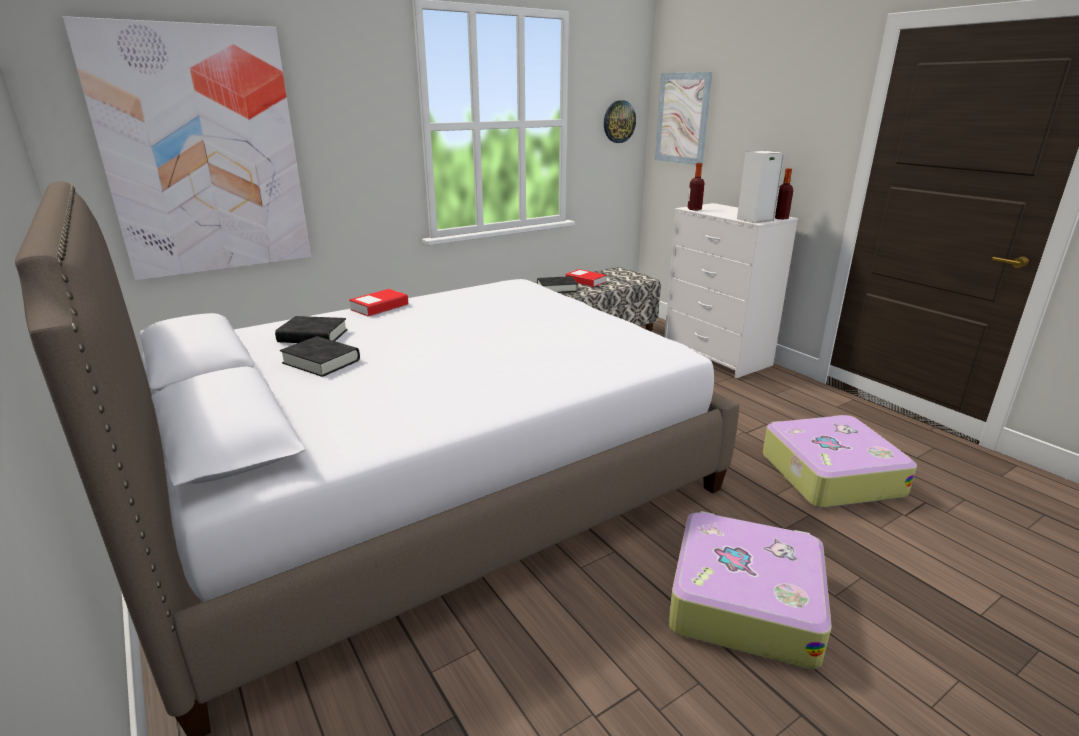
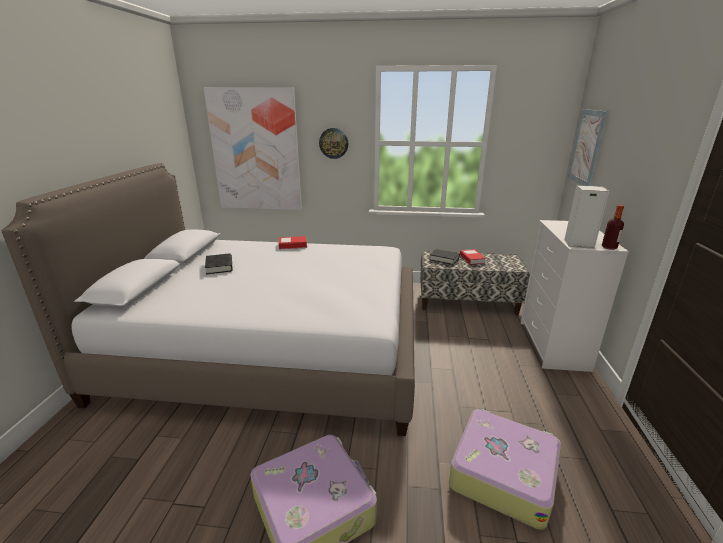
camera: 40 degrees right, 0 degrees up
(313, 336) = (240, 253): black book -> none
(619, 121) = (539, 145): wall clock -> wall clock (333, 143)
(694, 209) = (552, 224): bottle -> none

